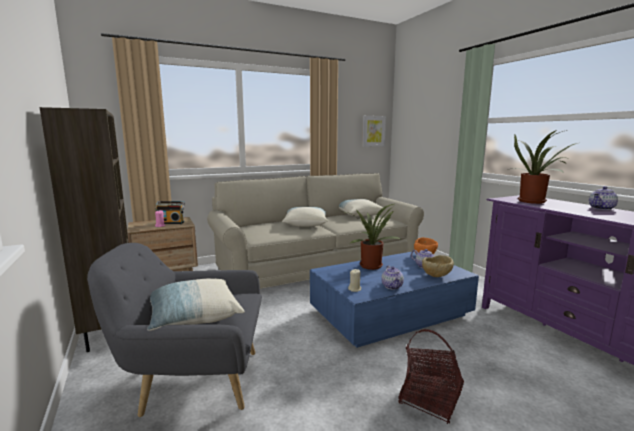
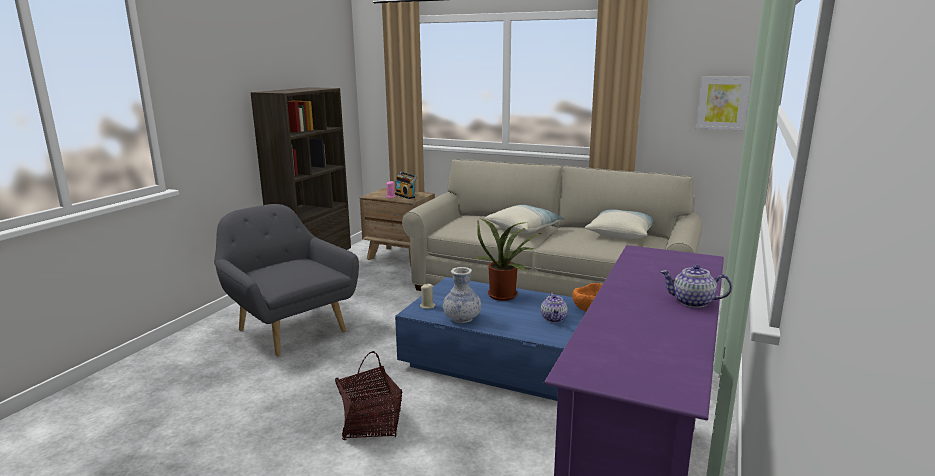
camera: 50 degrees right, 5 degrees up
(193, 317) = (273, 272): pillow -> none
(392, 286) = (462, 318): teapot -> vase
(436, 276) = (530, 331): beige bowl -> none
(534, 201) = (660, 266): potted plant -> none

